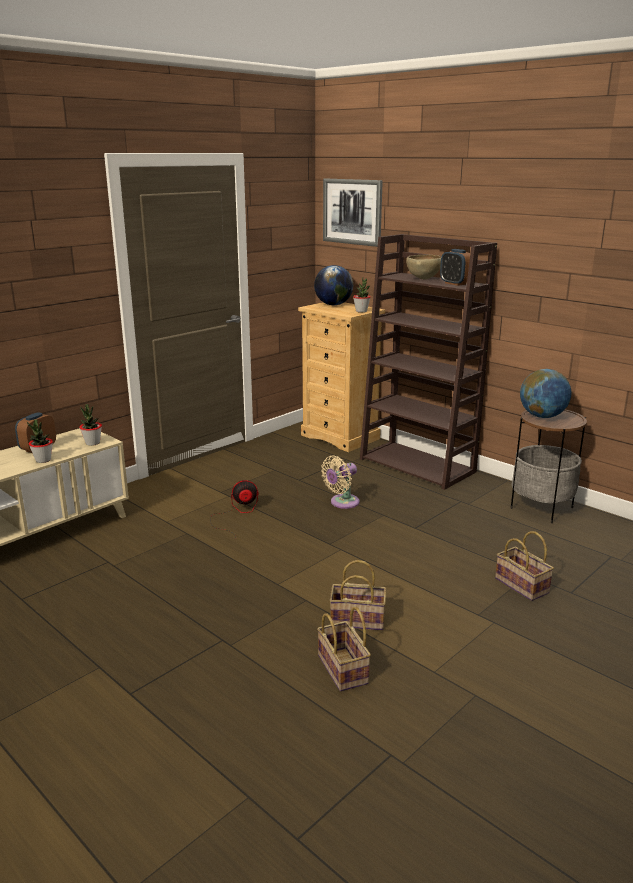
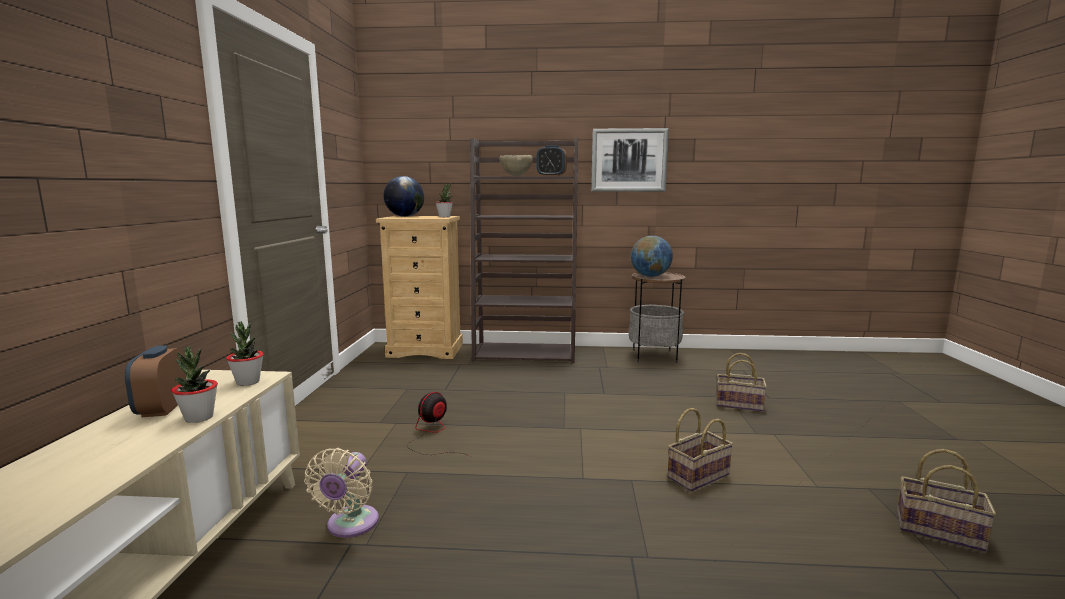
camera: 40 degrees left, 10 degrees down
(342, 503) = (516, 394): beige fan -> beige fan (350, 525)
(344, 670) = (770, 521): basket -> basket (941, 530)
(352, 211) = (411, 125): picture -> picture (629, 160)

